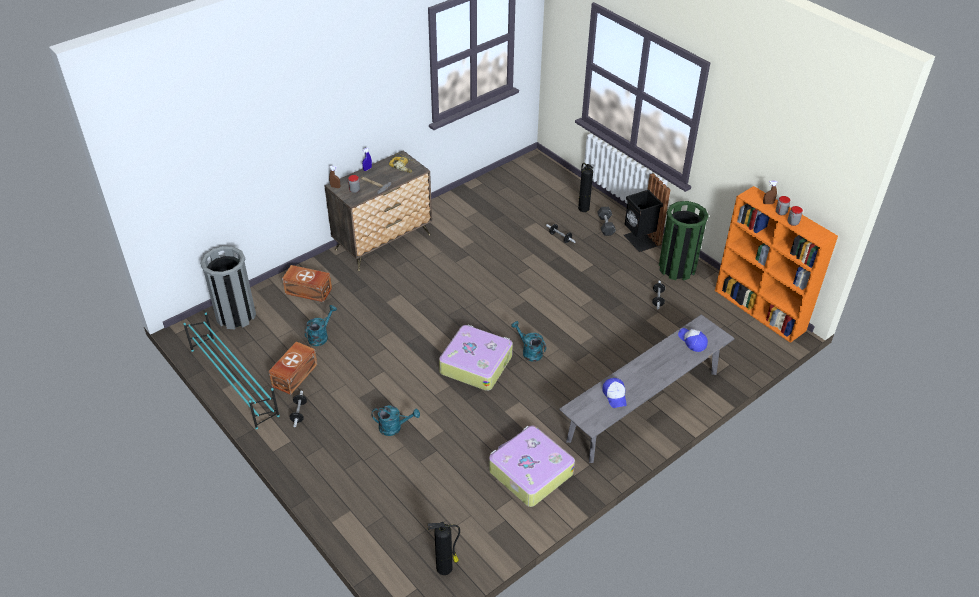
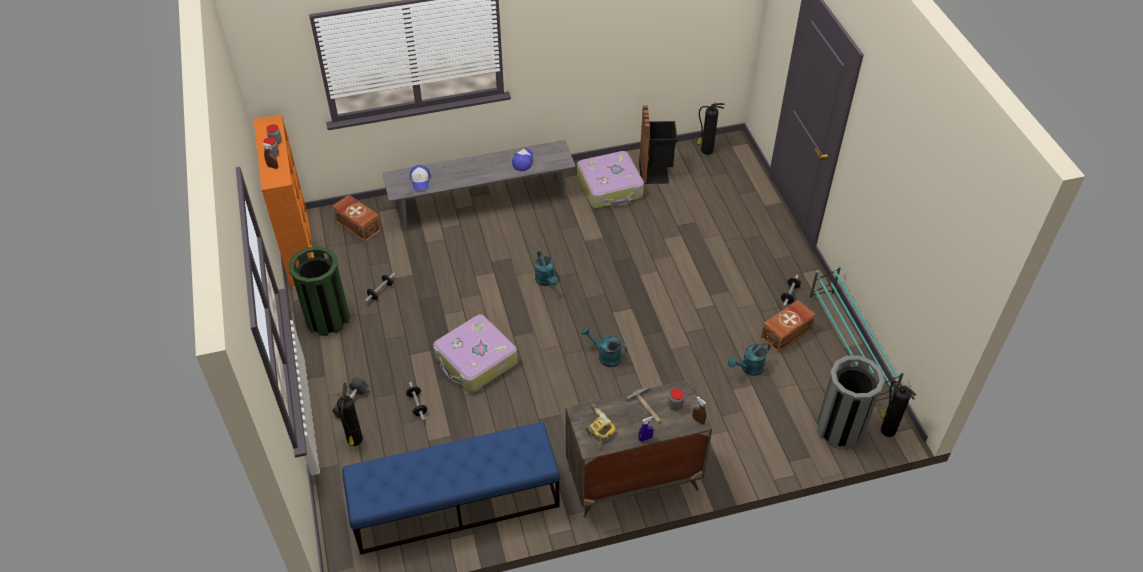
camera: 155 degrees left, 5 degrees up
(196, 326) = (887, 429): none -> fire extinguisher
(308, 291) = (748, 433): brown storage box -> brown storage box (358, 225)
(394, 427) = (706, 254): turquoise watering can -> turquoise watering can (605, 356)
(476, 364) = (604, 286): suitcase -> suitcase (475, 361)
(492, 198) = (455, 504): none -> blue bench
(640, 240) = (331, 367): black trash can -> black trash can (655, 172)

